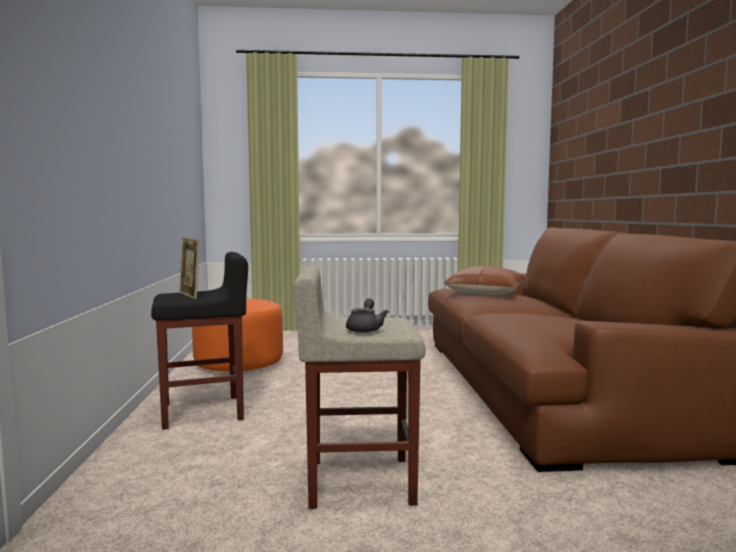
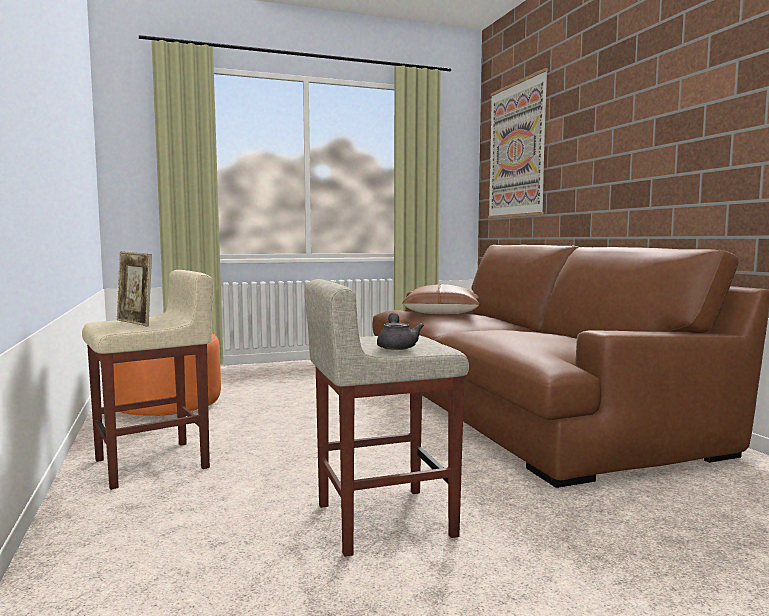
camera: 15 degrees left, 0 degrees up
(204, 412) = (154, 463): black stool -> beige stool
(580, 133) = (516, 150): none -> picture

